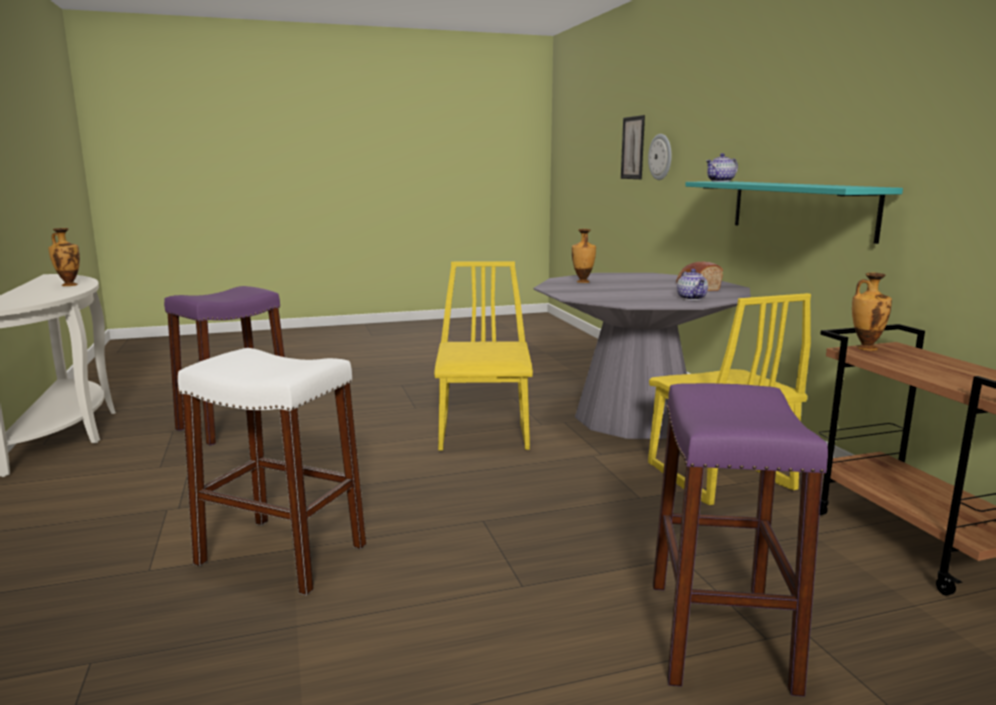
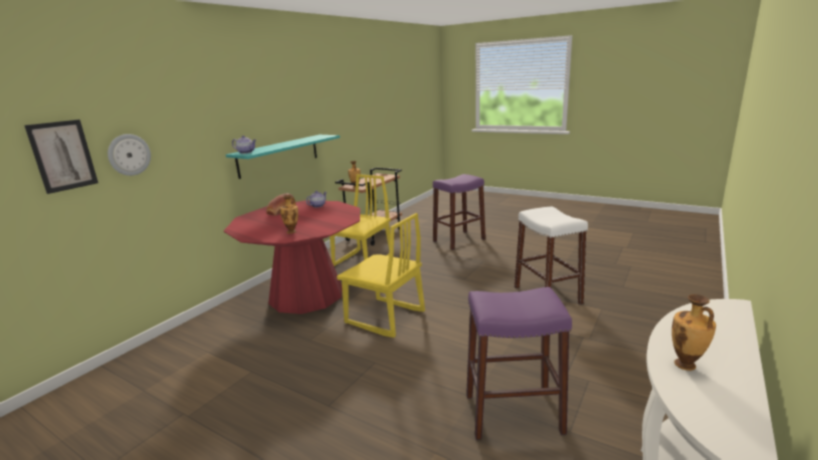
camera: 130 degrees left, 5 degrees up
(485, 433) = (384, 318): yellow chair -> yellow chair turned 105 degrees counterclockwise
(635, 417) = (306, 295): grey dining table -> red dining table

